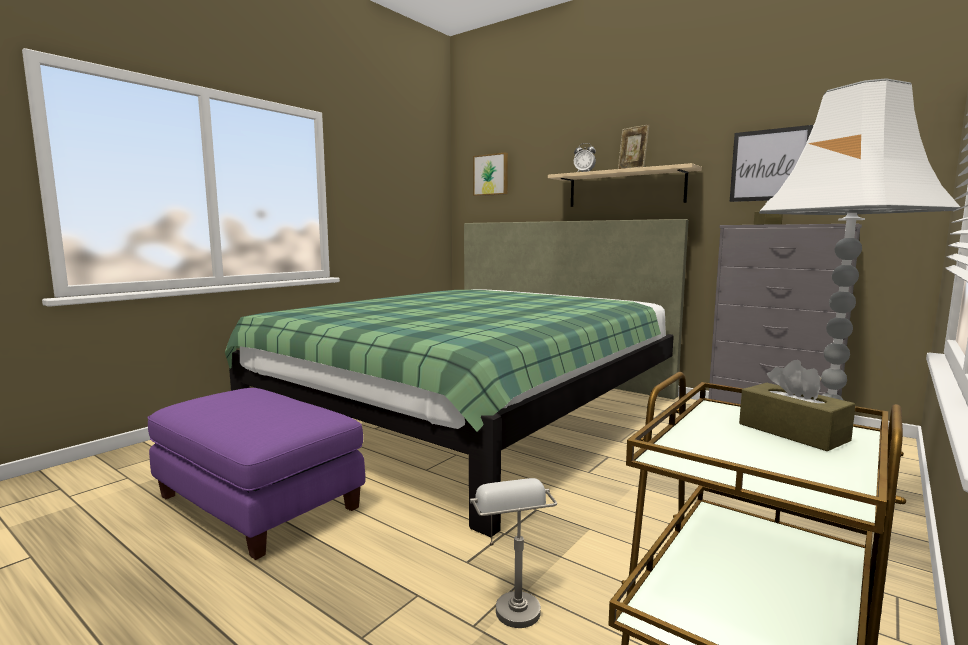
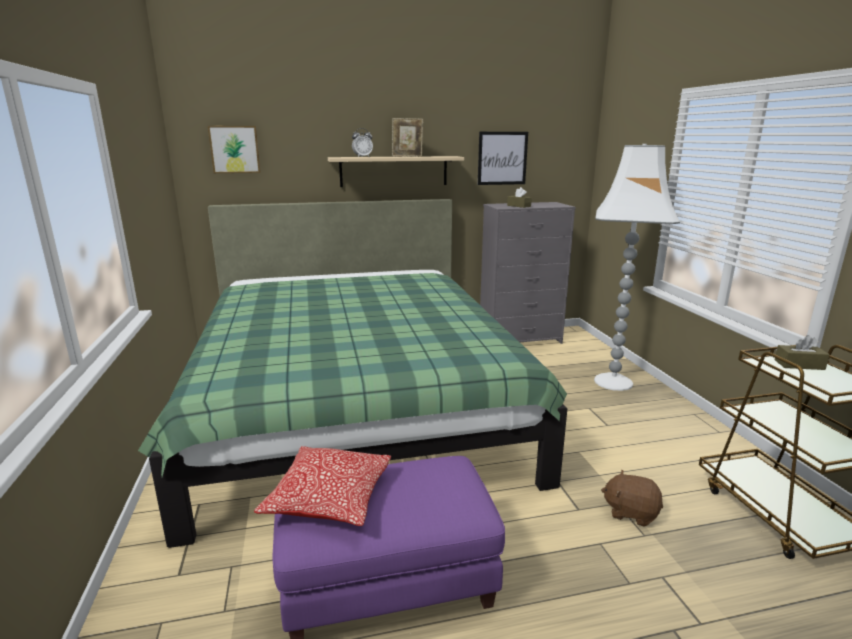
camera: 50 degrees left, 10 degrees up
(232, 398) = (329, 498): none -> pillow
(511, 601) = (631, 512): grey table lamp -> brown plush toy

